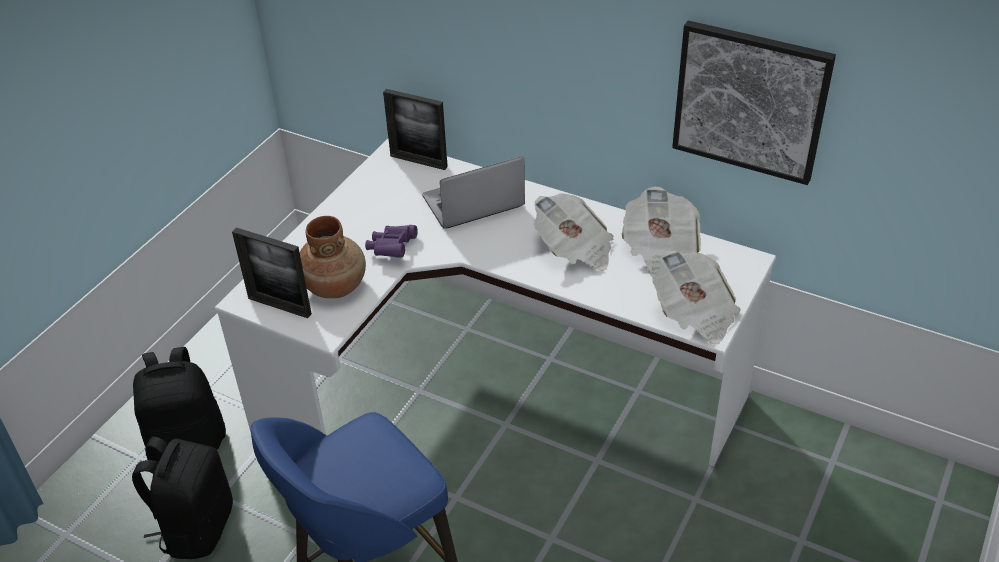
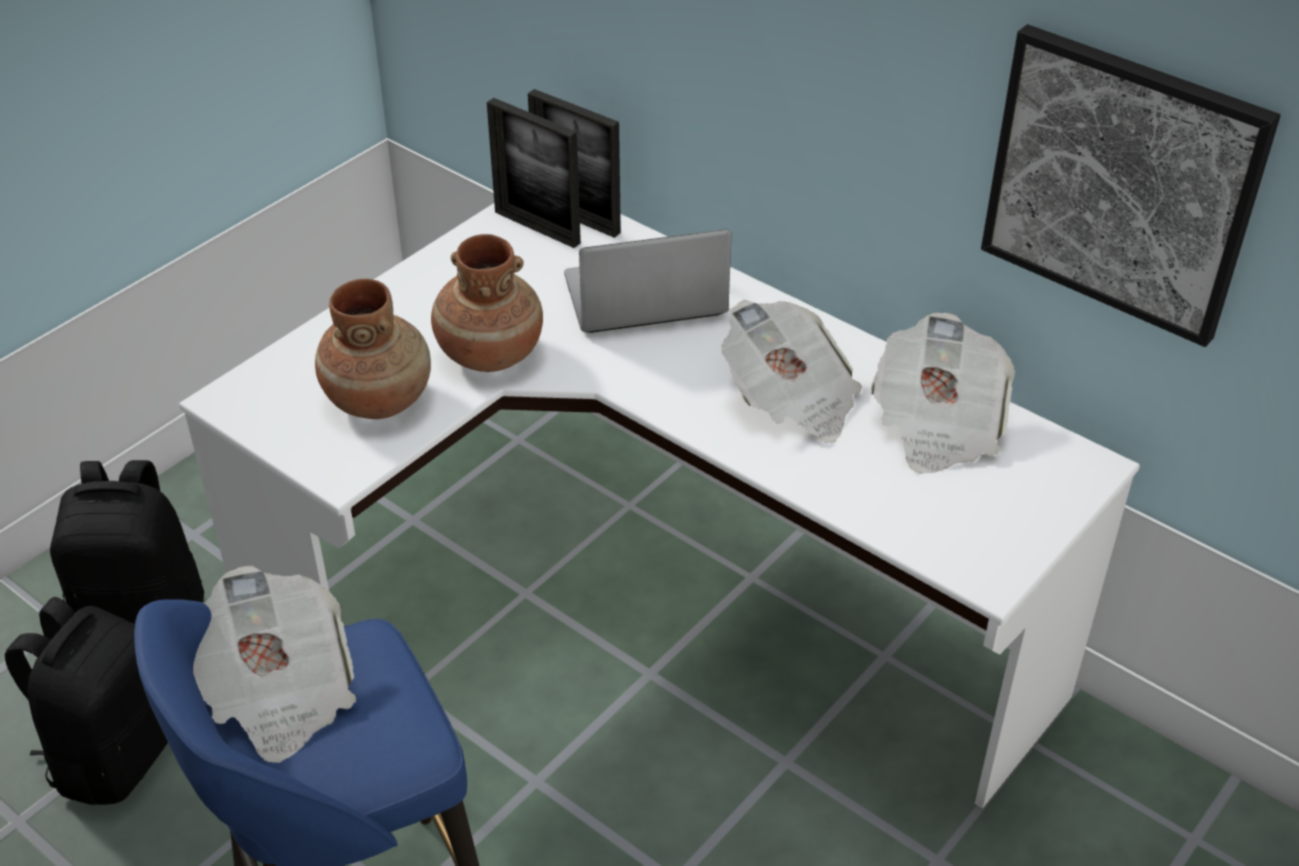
camera: 10 degrees right, 0 degrees up
(279, 306) = (280, 418): picture frame -> picture frame (537, 227)
(392, 249) = (489, 353): purple binoculars -> brown vase
(695, 314) = (968, 543): newspaper -> newspaper (277, 692)

